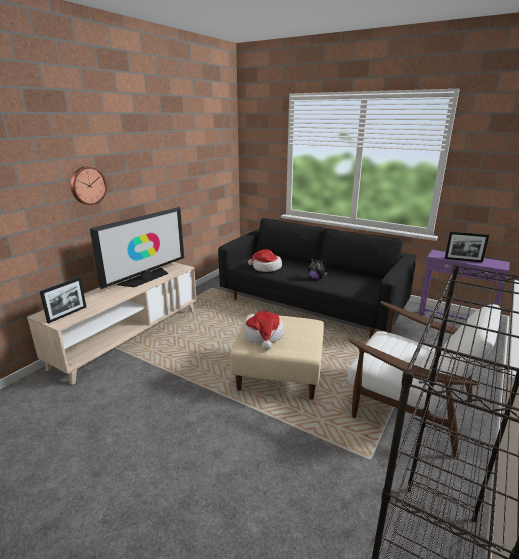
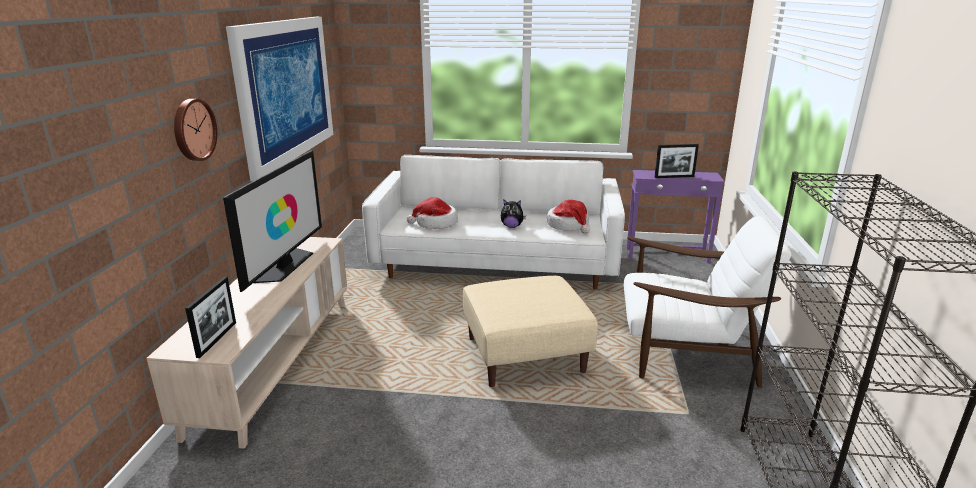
camera: 25 degrees left, 0 degrees up
(180, 167) = (286, 90): none -> picture
(263, 335) = (511, 306): hat -> hat (569, 225)
(311, 304) = (496, 263): black sofa -> white sofa

